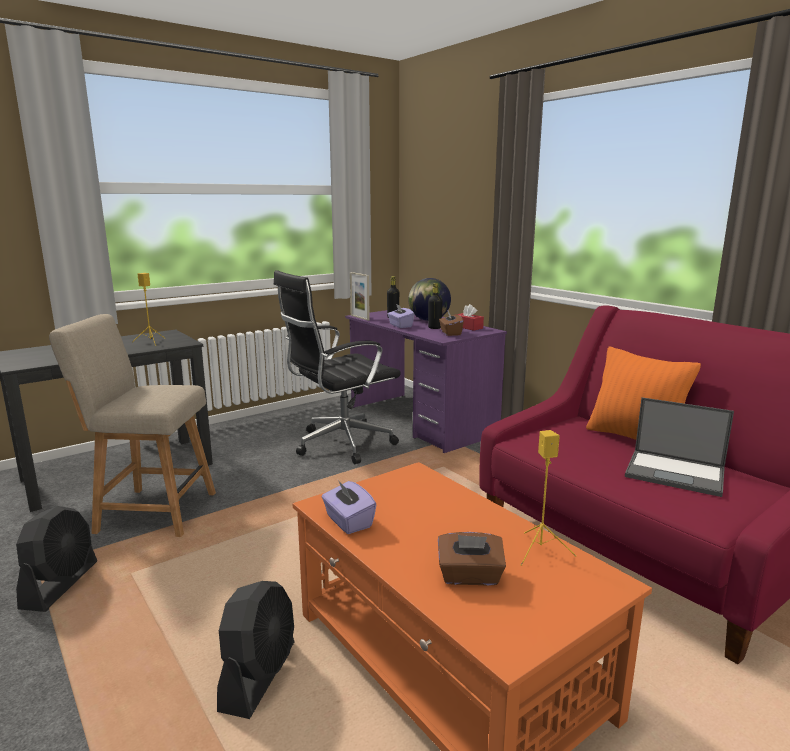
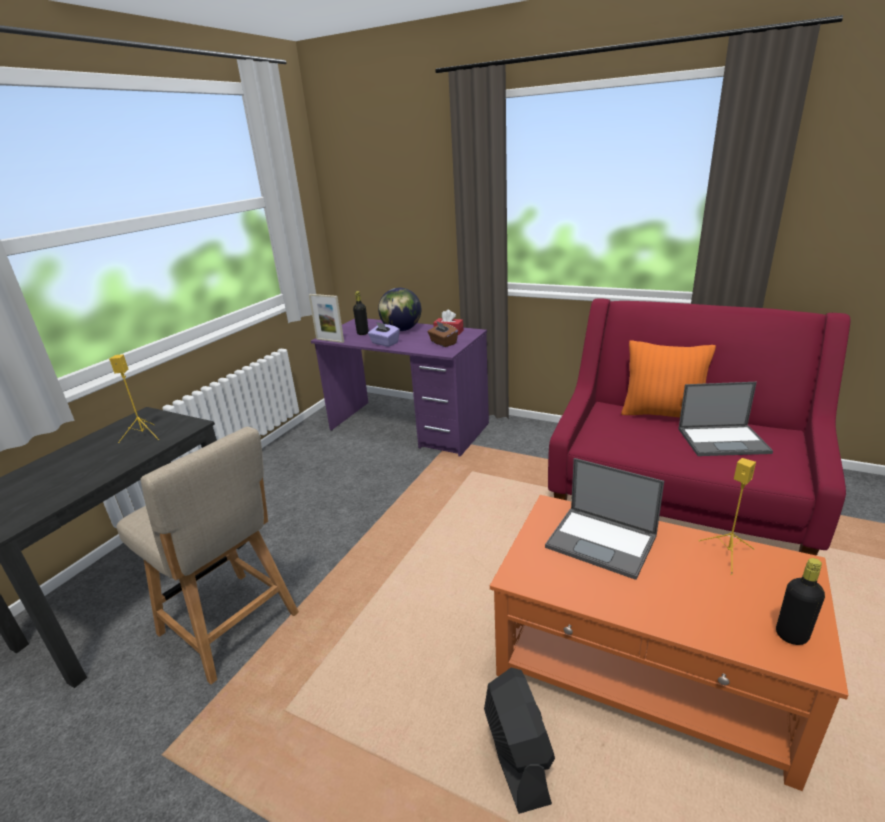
camera: 25 degrees left, 10 degrees up
(60, 585) = (214, 762): black fan -> none
(151, 512) = (232, 626): beige chair -> beige chair turned 120 degrees counterclockwise
(340, 445) = (358, 477): black office chair -> none
(348, 522) = (562, 586): purple tissue box -> none
(427, 506) = (602, 542): none -> laptop
(434, 328) = (420, 339): black bottle -> black bottle (791, 635)
(470, 576) = (713, 603): brown tissue box -> none

